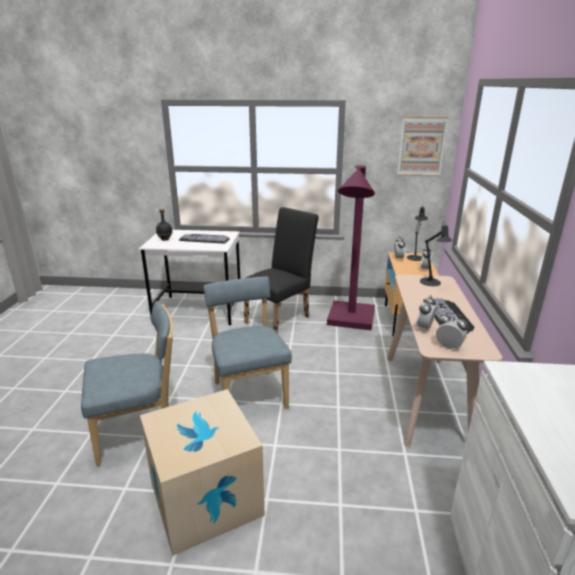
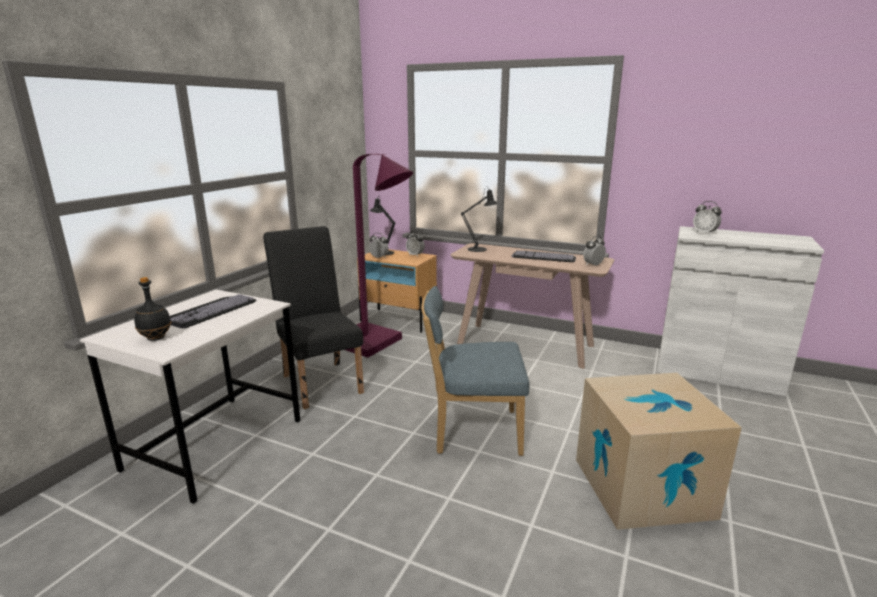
camera: 70 degrees left, 5 degrees down
(140, 431) = (516, 535): blue chair -> none
(421, 146) = (346, 137): picture -> none
(424, 328) = (562, 265): alarm clock -> alarm clock (704, 233)

